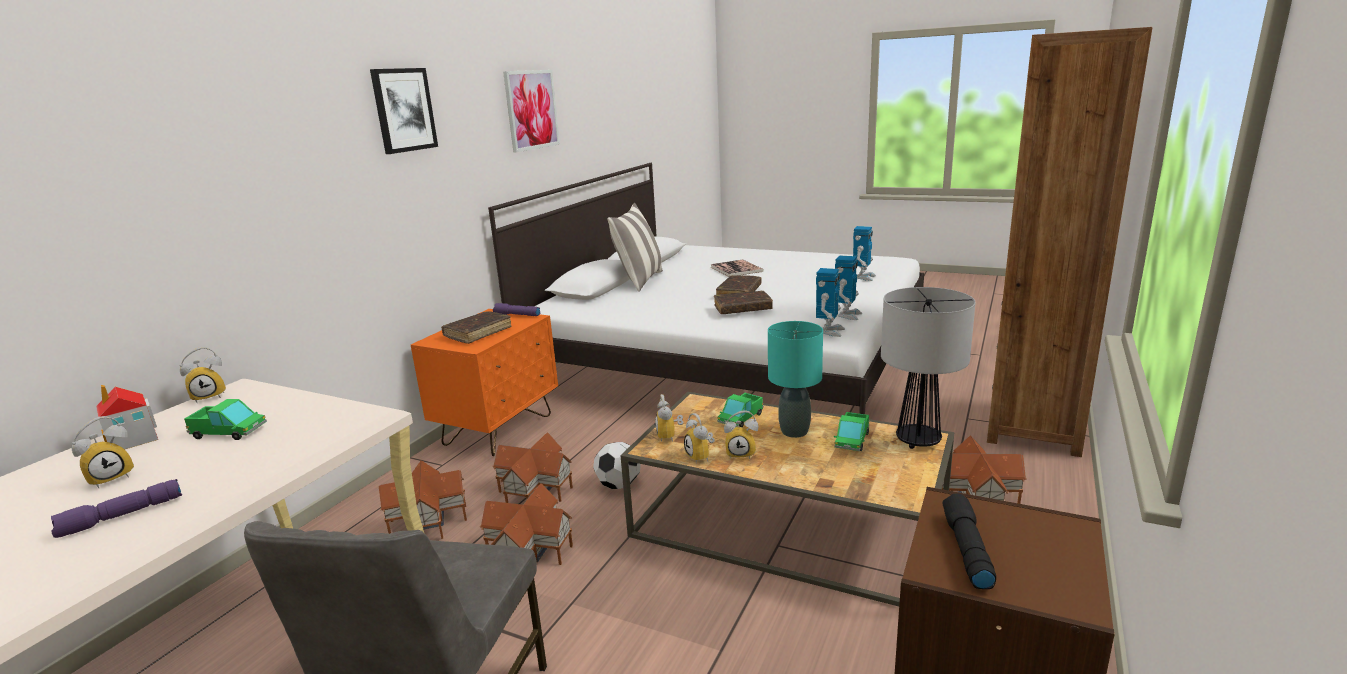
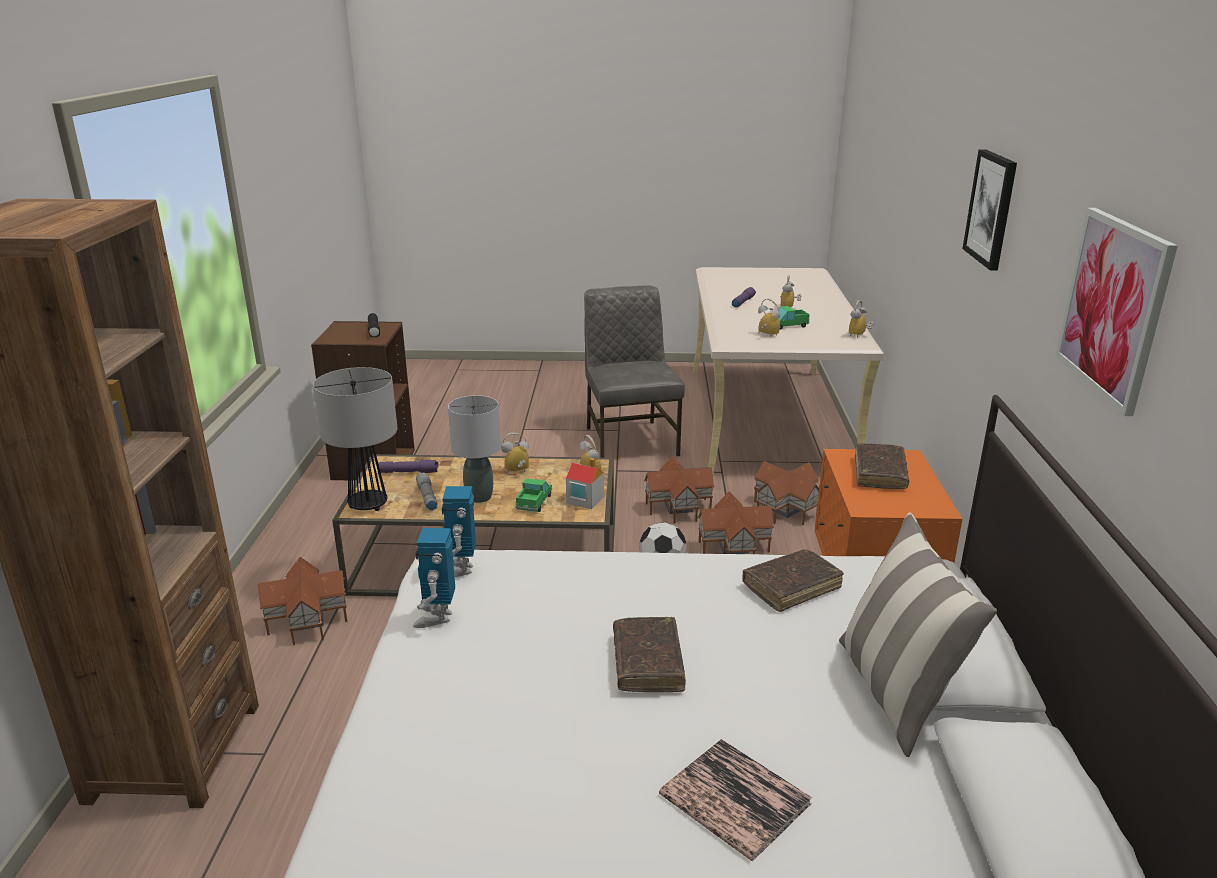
camera: 155 degrees right, 5 degrees up
(133, 440) = (829, 317): toy house -> toy house (584, 499)
(516, 315) = (894, 509): purple flashlight -> purple flashlight (409, 472)
(702, 457) = (547, 465): alarm clock -> alarm clock (765, 335)
(742, 309) = (607, 604): brown book -> brown book (791, 587)
(794, 432) = (479, 497): turquoise table lamp -> grey table lamp
(852, 440) = (426, 497): toy truck -> grey flashlight
(863, 277) = (406, 793): toy robot -> none

